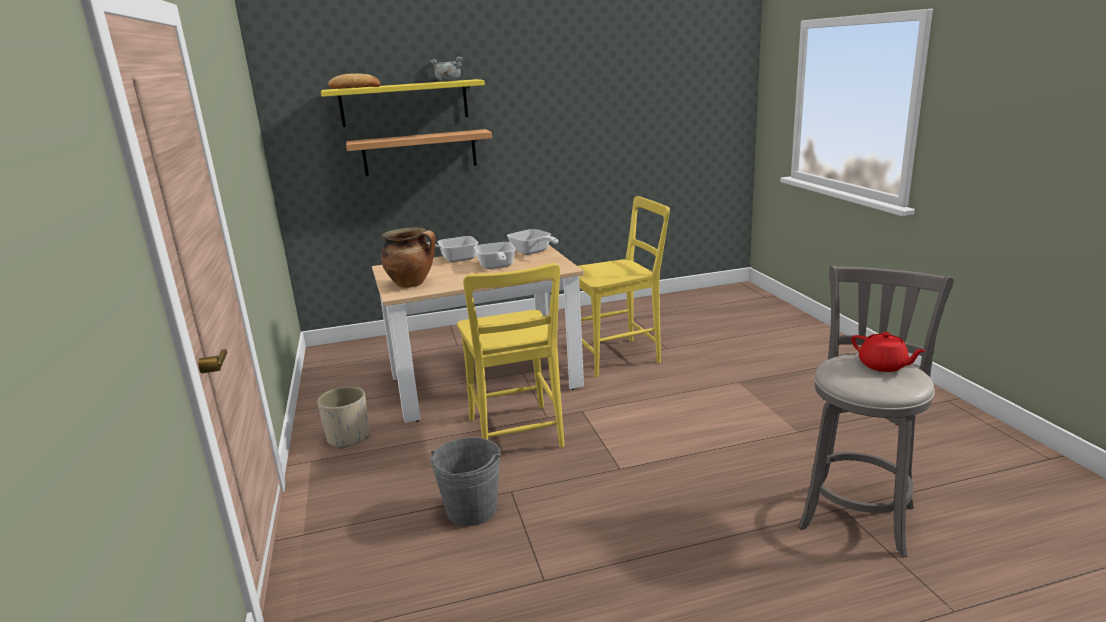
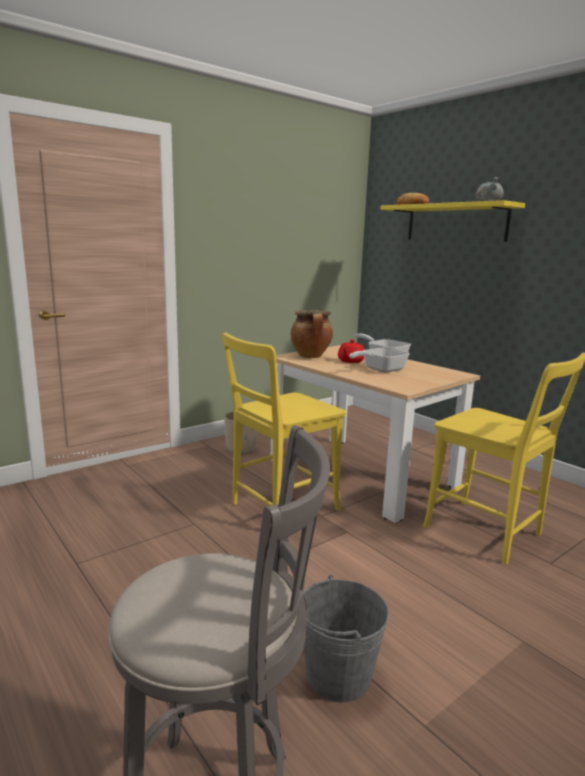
camera: 65 degrees right, 5 degrees down
(420, 152) = (458, 270): shelf -> none
(471, 510) = (164, 512): grey bucket -> grey bucket (338, 675)
(532, 252) = (438, 375): frying pan -> none
(883, 366) = (223, 604): red teapot -> red teapot (350, 361)

